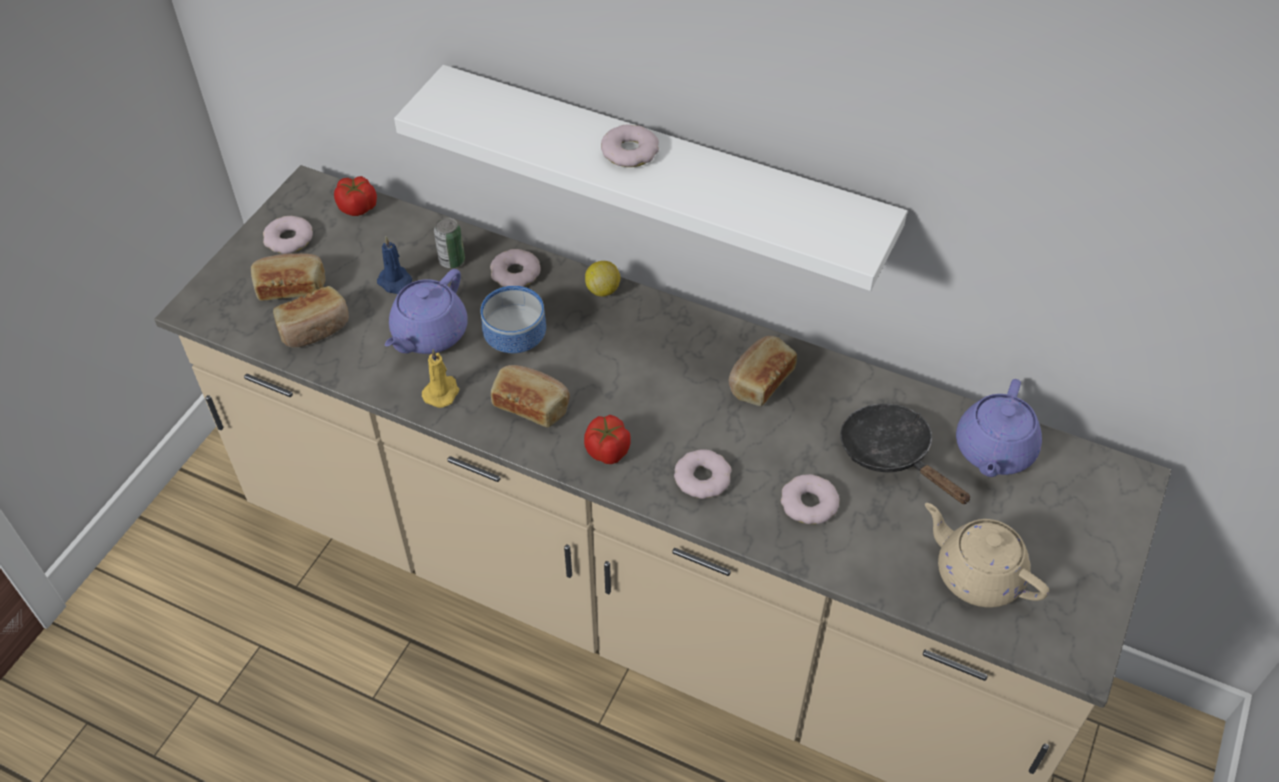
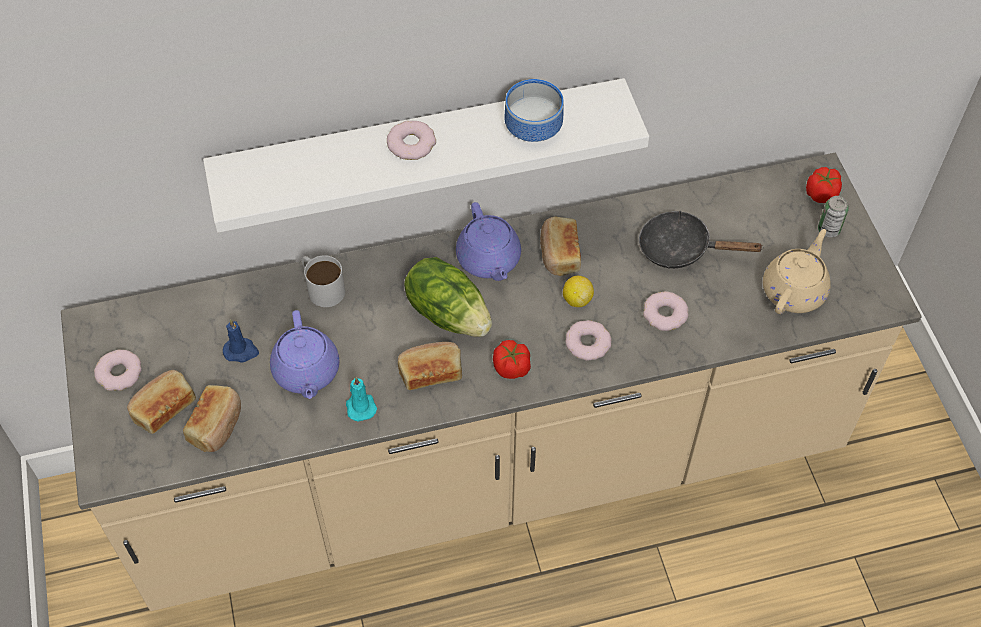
camera: 40 degrees left, 5 degrees up
(358, 207) = (148, 314): tomato -> tomato (821, 194)
(442, 392) = (360, 406): yellow candle -> turquoise candle
(452, 261) = (265, 308): can -> can (828, 230)
(515, 273) = (321, 287): donut -> white mug
(516, 336) = (370, 331): bowl -> bowl (532, 126)
(601, 365) = (449, 313): none -> lettuce
(603, 290) = (395, 259): lemon -> lemon (577, 299)
(977, 574) = (794, 290): beige teapot -> beige teapot turned 120 degrees clockwise
(993, 451) = (735, 206): purple teapot -> purple teapot (489, 260)

